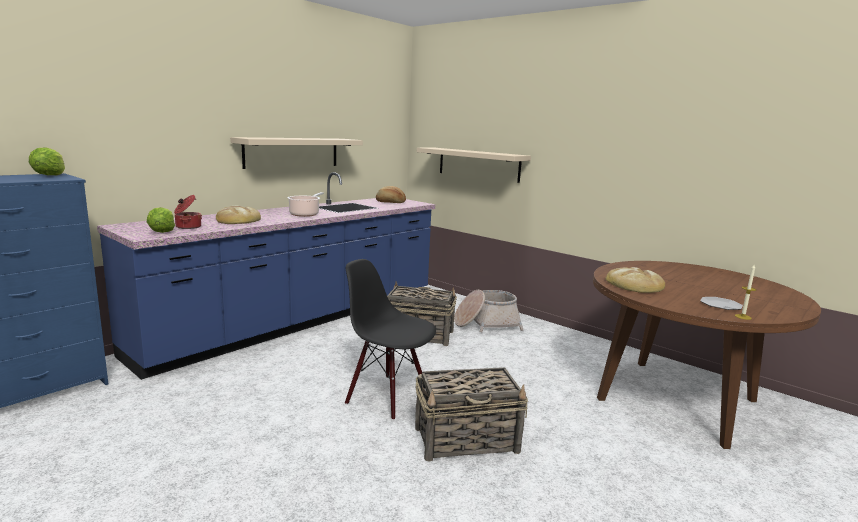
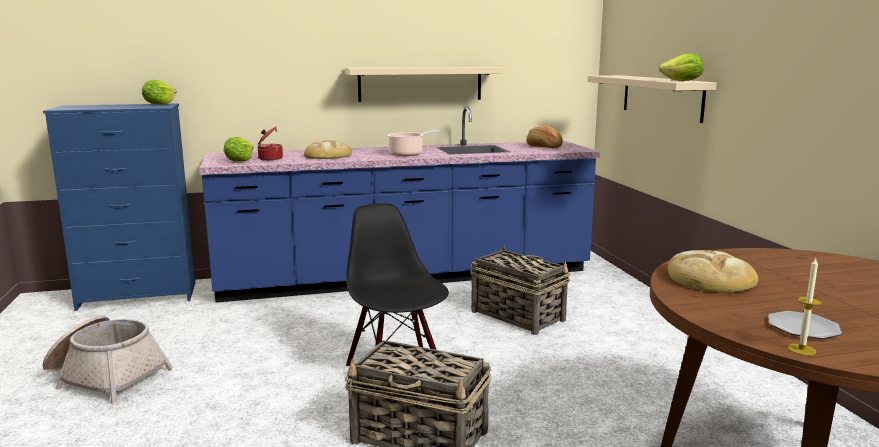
camera: 35 degrees right, 0 degrees up
(486, 323) = (624, 320): basket -> basket (106, 376)
(510, 154) = (682, 81): none -> lettuce

